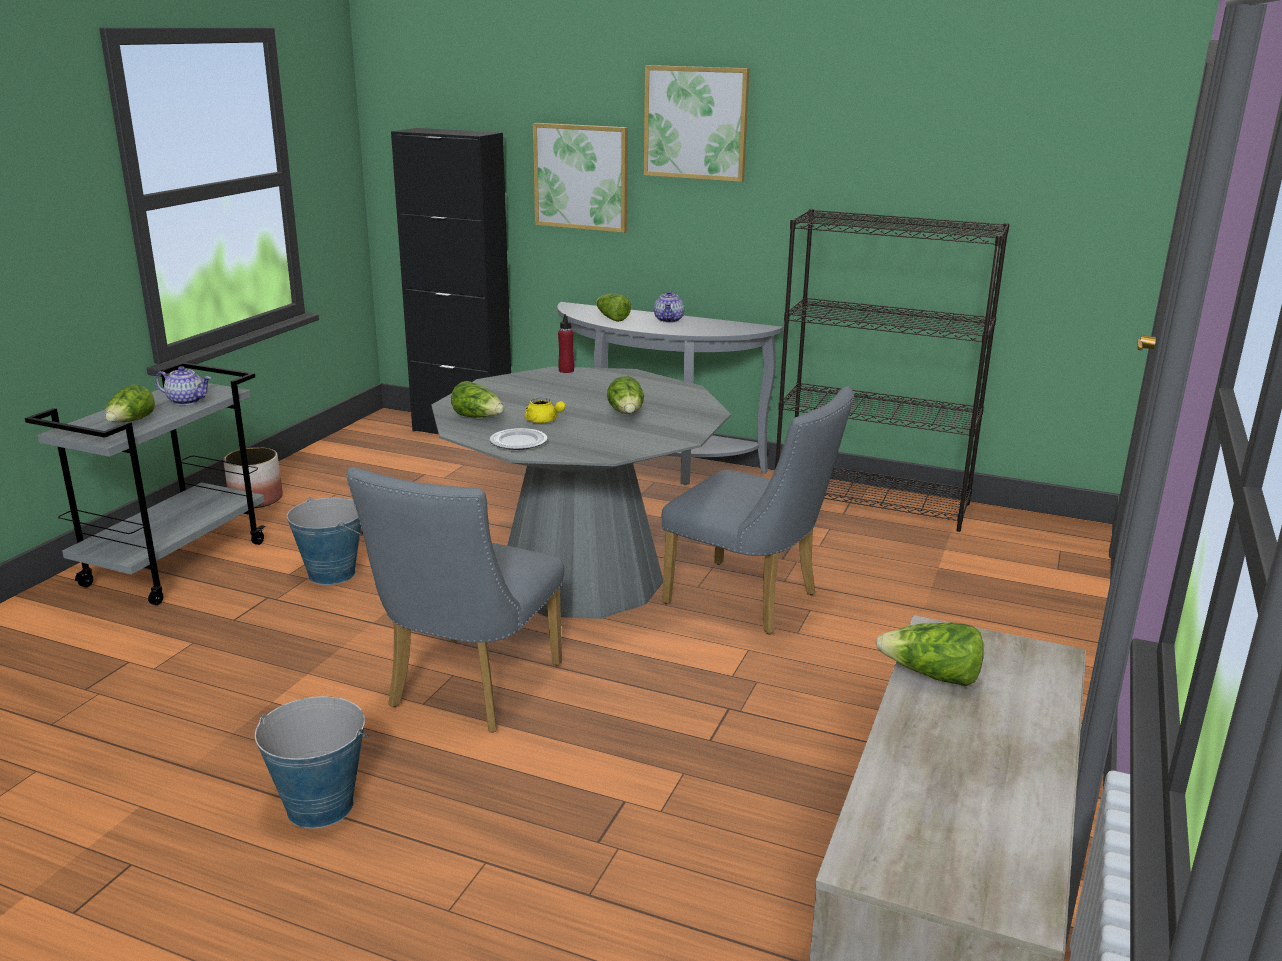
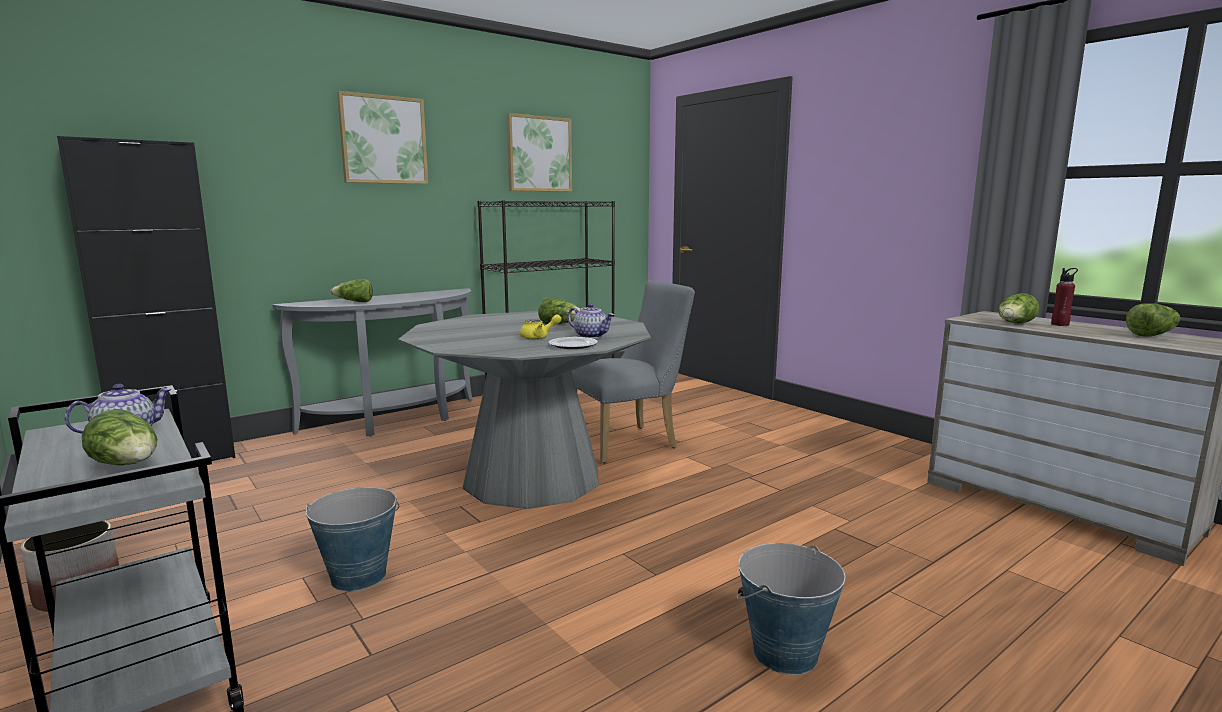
camera: 60 degrees left, 10 degrees down
(468, 691) = (654, 552): grey chair -> none
(478, 418) = (497, 347): lettuce -> lettuce (1151, 335)
(566, 370) = (436, 323): red bottle -> red bottle (1060, 324)
(581, 177) = (280, 187): picture -> picture (539, 154)
(669, 320) = (395, 296): teapot -> teapot (591, 336)

